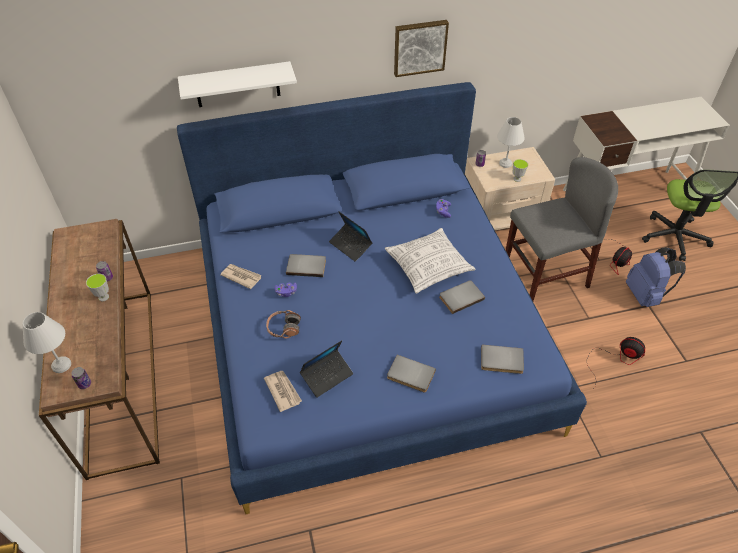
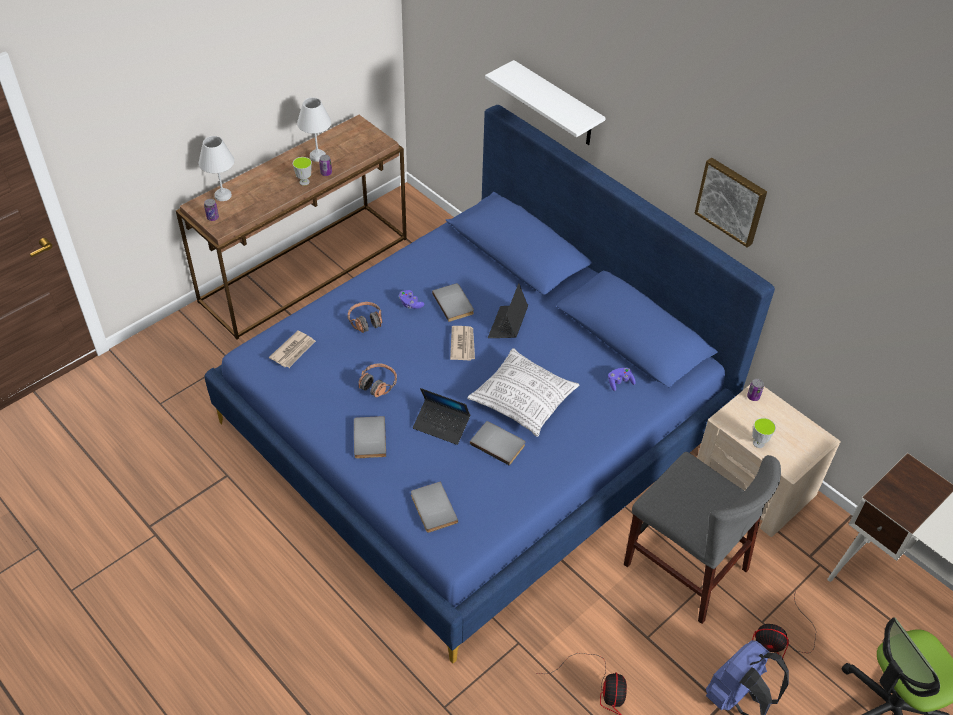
camera: 60 degrees right, 0 degrees up
(241, 276) = (408, 264): newspaper -> newspaper (463, 344)
(327, 376) = (329, 375): laptop -> laptop (441, 425)
(358, 346) = (378, 384): none -> headphones
(506, 163) = (778, 422): white table lamp -> white table lamp (317, 157)

